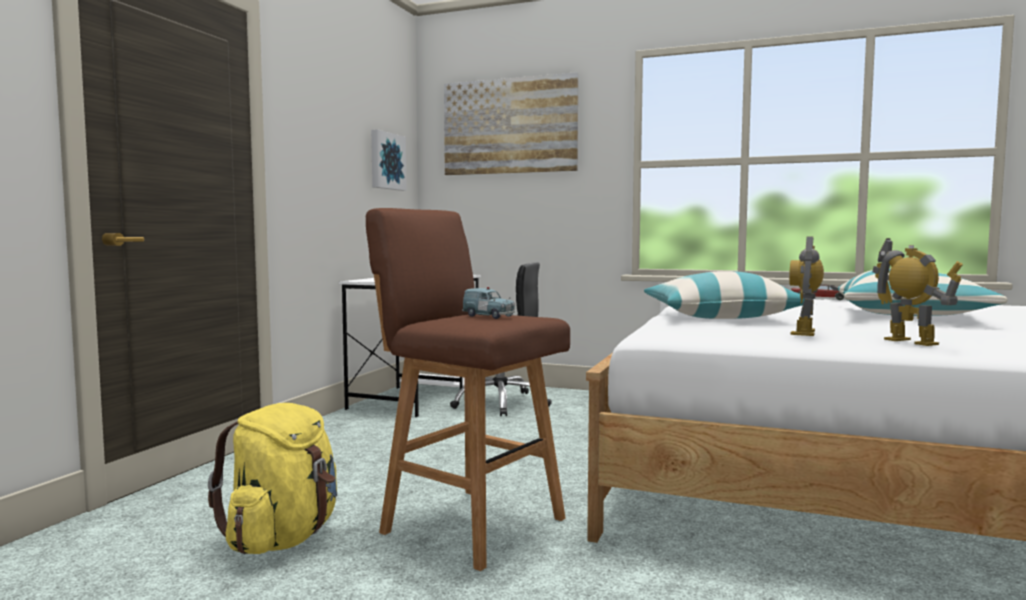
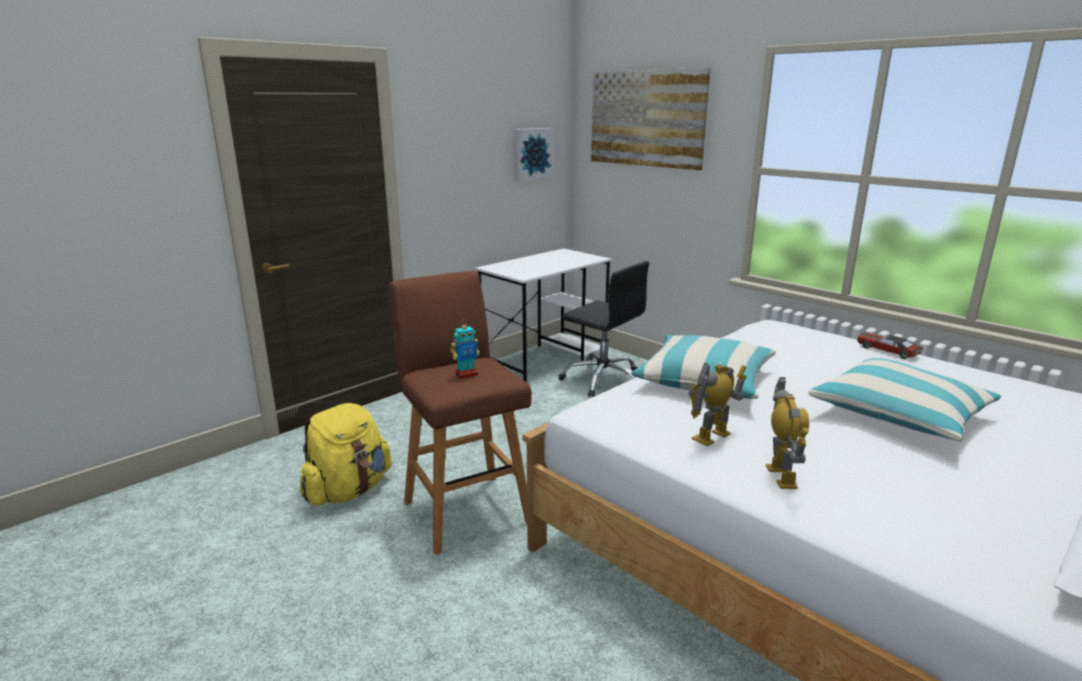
camera: 25 degrees right, 15 degrees up
(489, 316) = (466, 374): blue toy car -> toy robot

